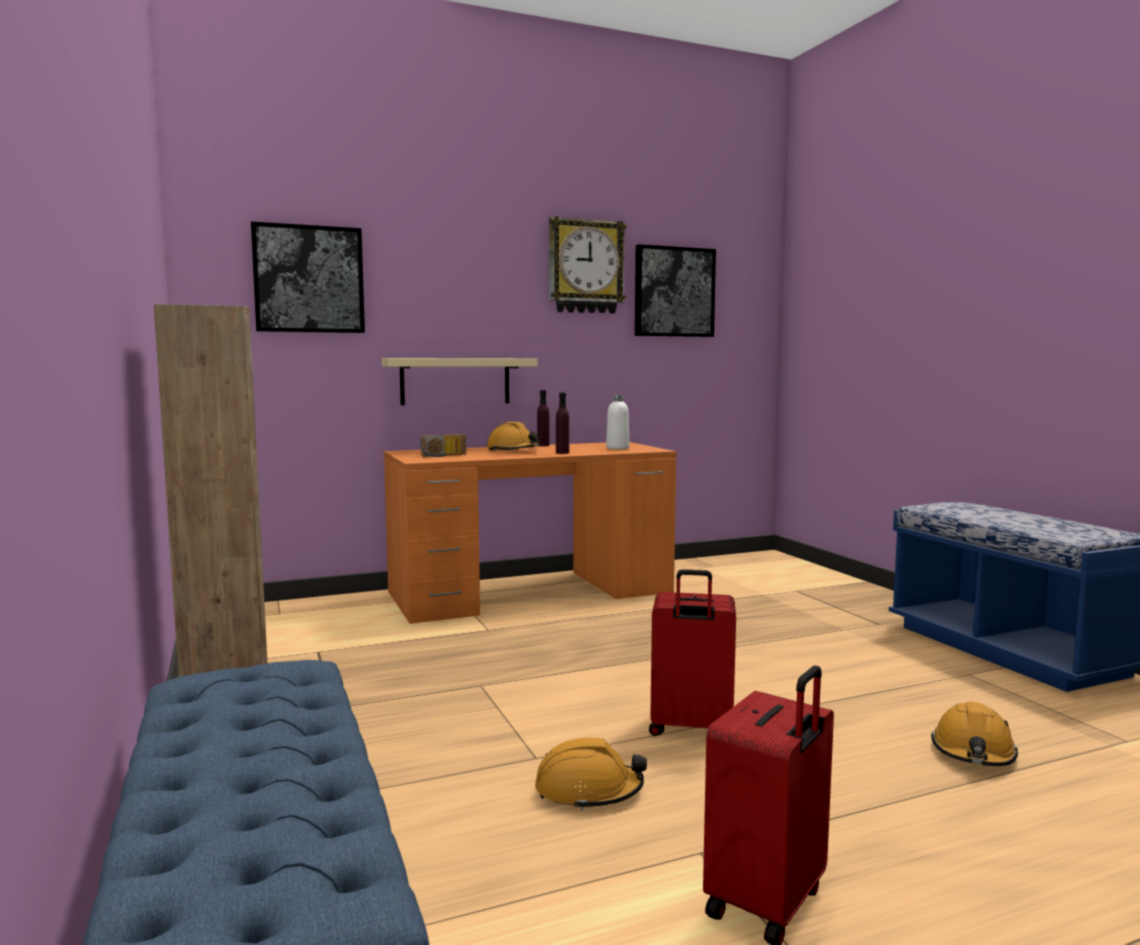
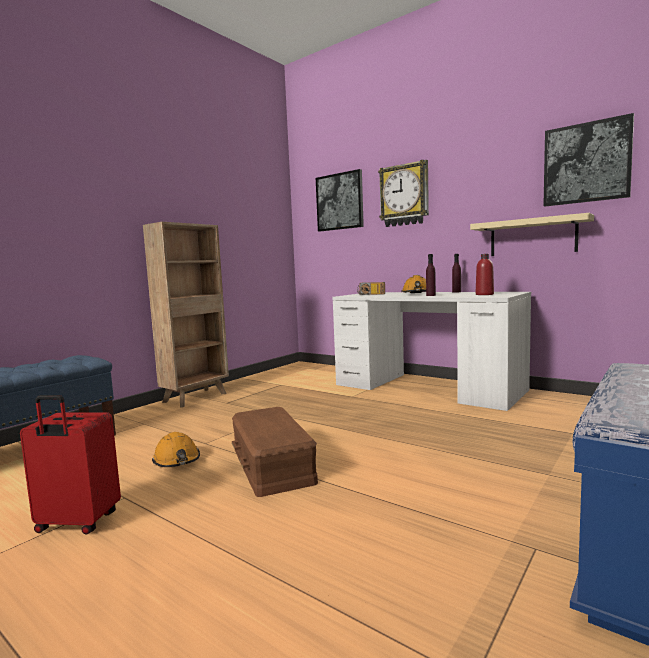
camera: 60 degrees right, 0 degrees up
(455, 381) = (410, 250): beige shelf -> beige shelf (532, 237)
(532, 592) = (427, 387): orange desk -> white desk
(585, 267) = (500, 160): wall clock -> wall clock (404, 195)
(617, 448) = (484, 294): white bottle -> red bottle
(690, 729) = (271, 465): red suitcase -> brown storage box
(973, 752) = (329, 569): orange hard hat -> none

